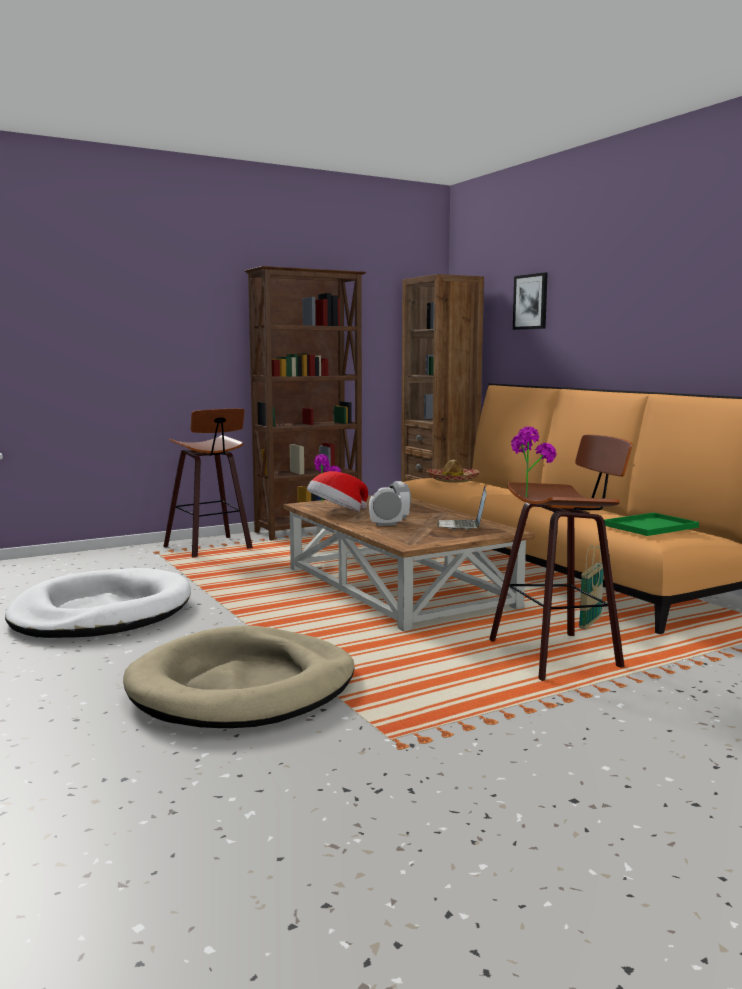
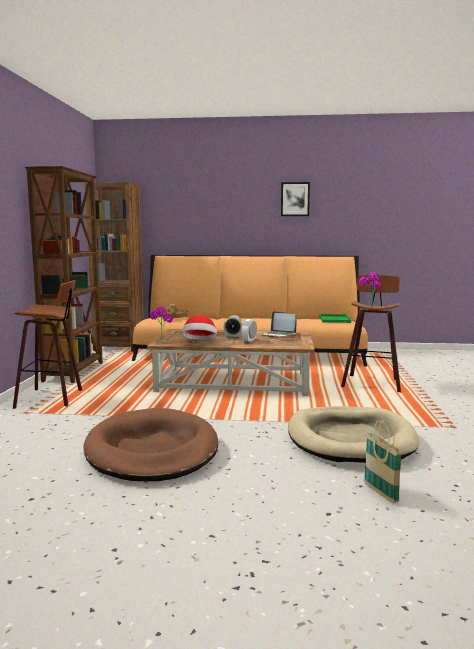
camera: 55 degrees left, 0 degrees up
(102, 612) = (152, 450): white dog bed -> brown dog bed
(531, 302) = (183, 204): picture -> picture (295, 199)
(590, 623) = (340, 370): basket -> basket (380, 493)

